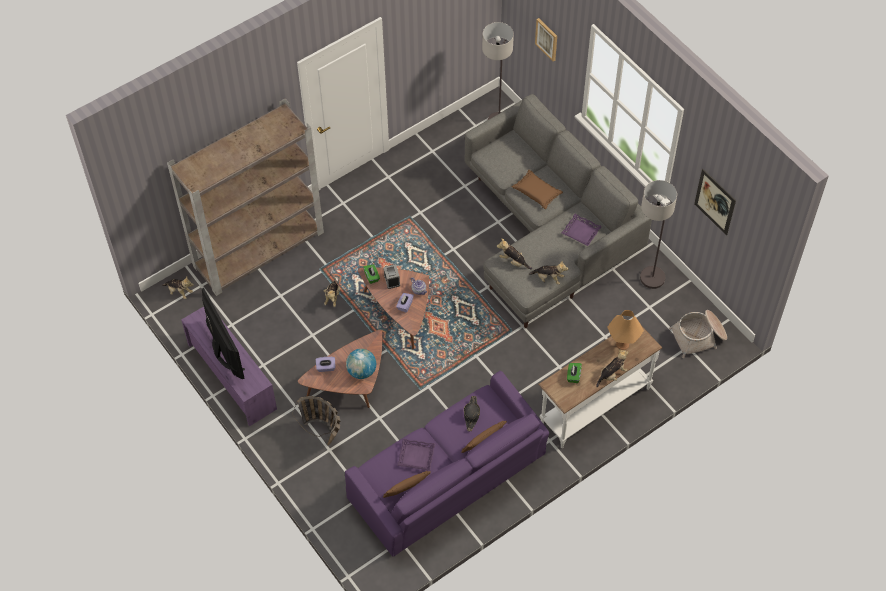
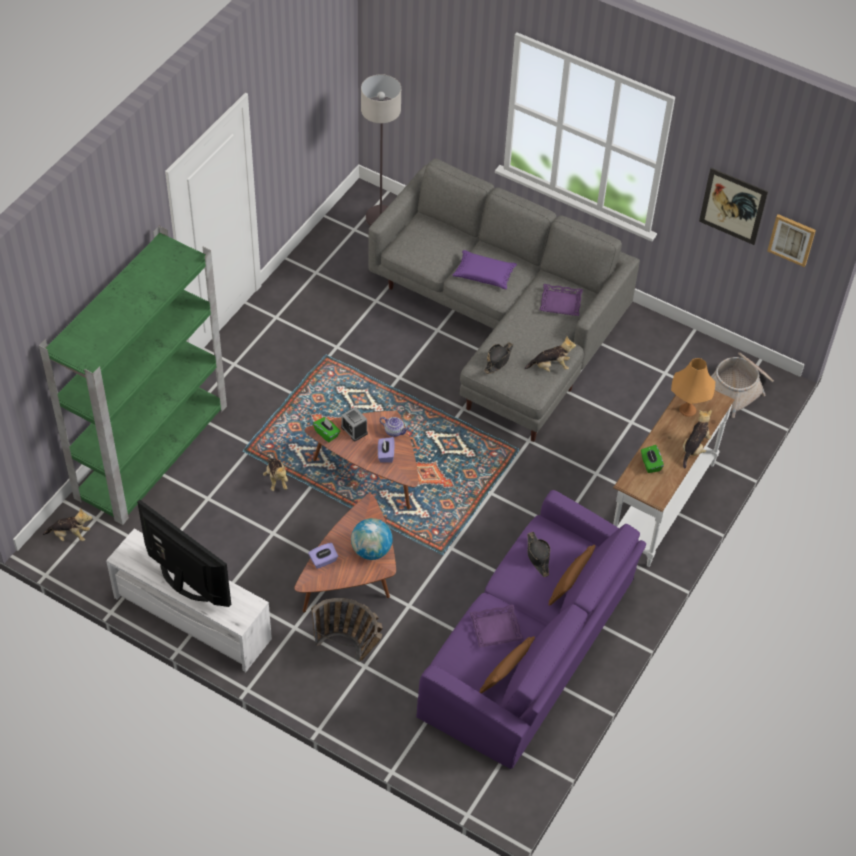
camera: 25 degrees left, 5 degrees down
(231, 376) = (191, 618): purple tv stand -> white tv stand
(259, 249) = (152, 451): brown bookcase -> green bookcase
(513, 261) = (498, 360): plush toy -> black hat
(536, 191) = (484, 273): brown pillow -> purple pillow
(547, 39) = (439, 81): picture -> picture (792, 239)
(646, 282) = (646, 346): grey floor lamp -> none

